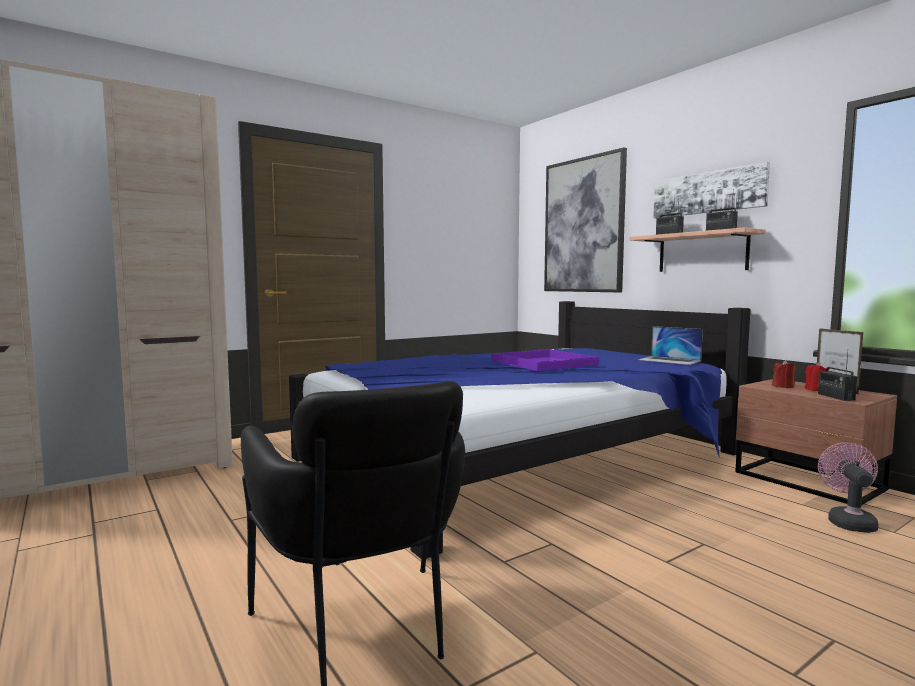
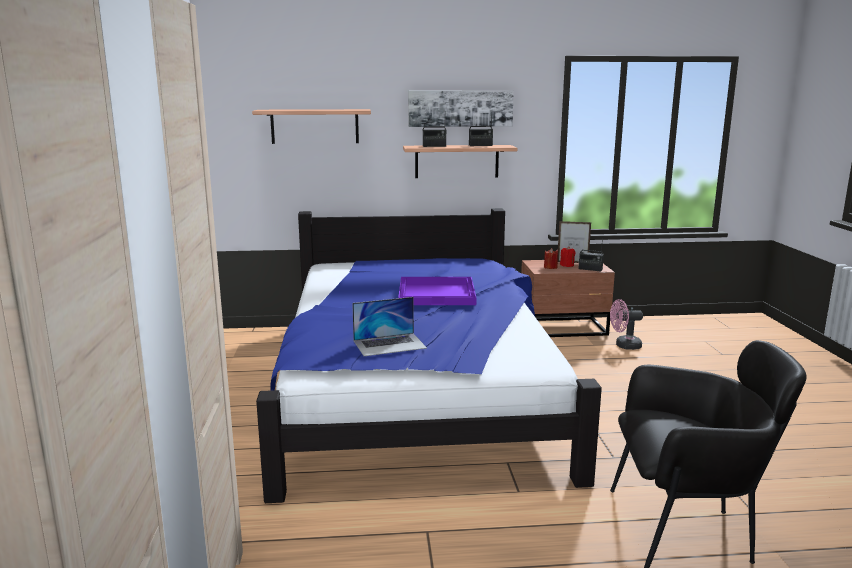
camera: 60 degrees left, 10 degrees up
(583, 225) = (314, 126): picture -> shelf
(669, 360) = (470, 262): laptop -> laptop (389, 344)
(848, 521) = (624, 346): pink fan -> pink fan turned 45 degrees counterclockwise

